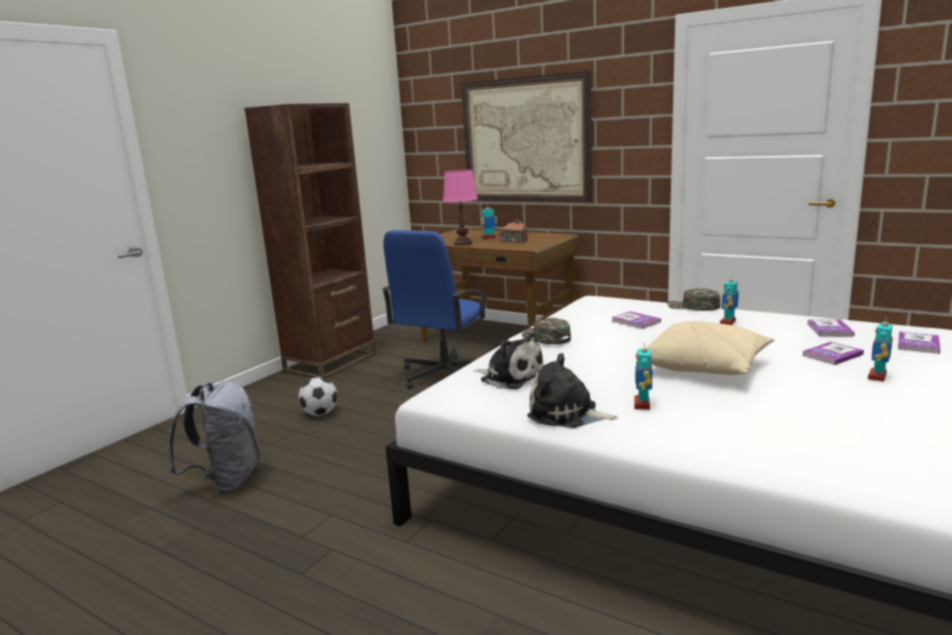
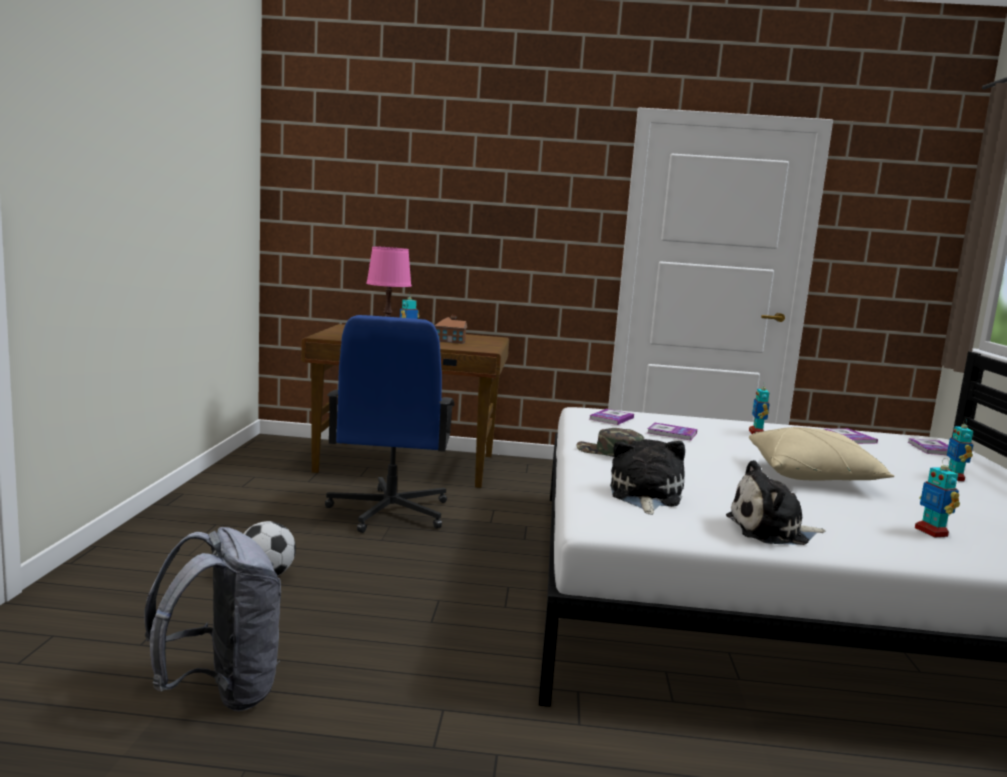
camera: 30 degrees left, 5 degrees down
(331, 363) = (202, 505): brown bookcase -> none
(510, 377) = (644, 496): plush toy -> plush toy turned 90 degrees counterclockwise
(525, 141) = (445, 221): picture -> none
(642, 405) = (823, 515): toy robot -> toy robot (931, 532)
(693, 306) = (699, 418): green cap -> none
(832, 355) = (889, 460): book -> book (611, 418)

